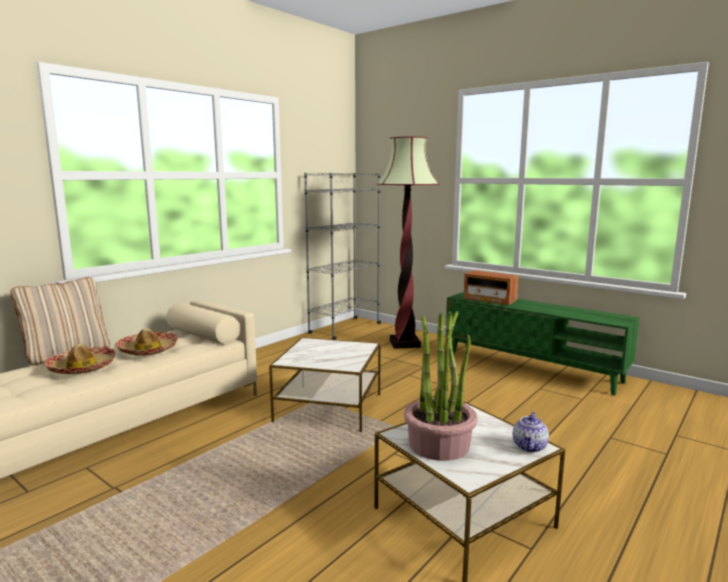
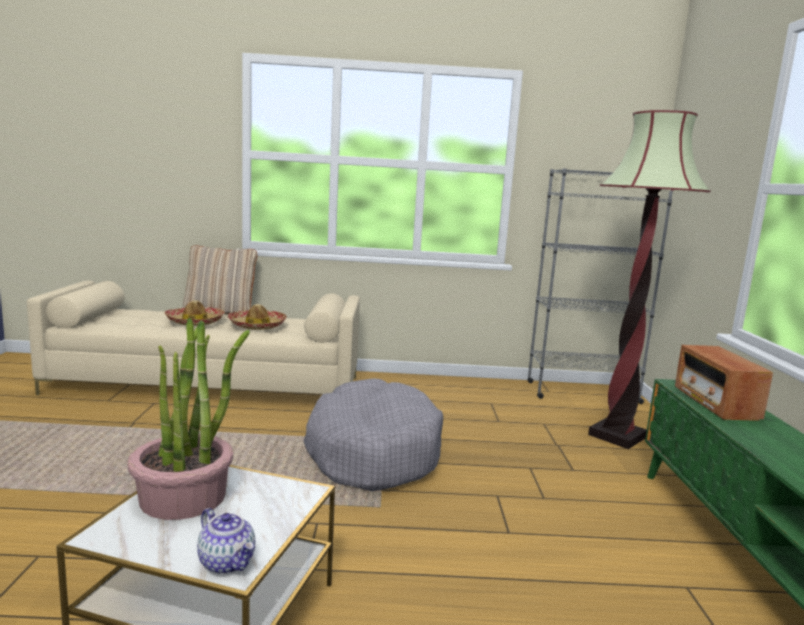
camera: 50 degrees right, 0 degrees up
(329, 407) = (372, 452): side table -> grey dog bed
(530, 447) = (227, 562): teapot -> teapot turned 120 degrees counterclockwise

